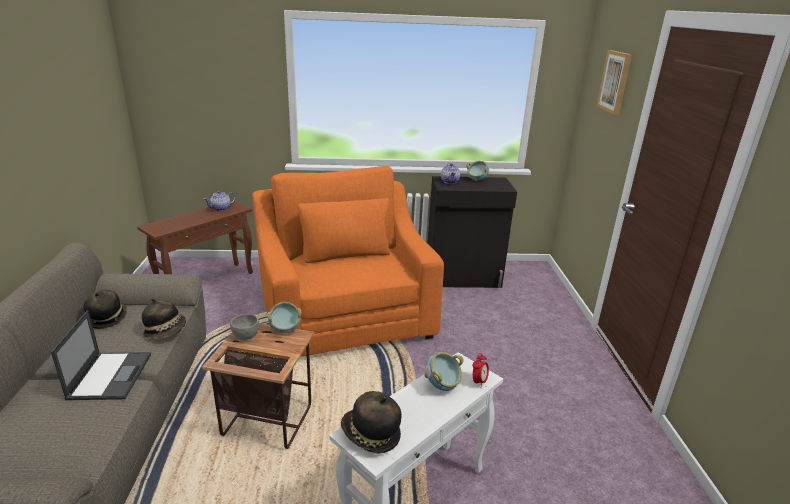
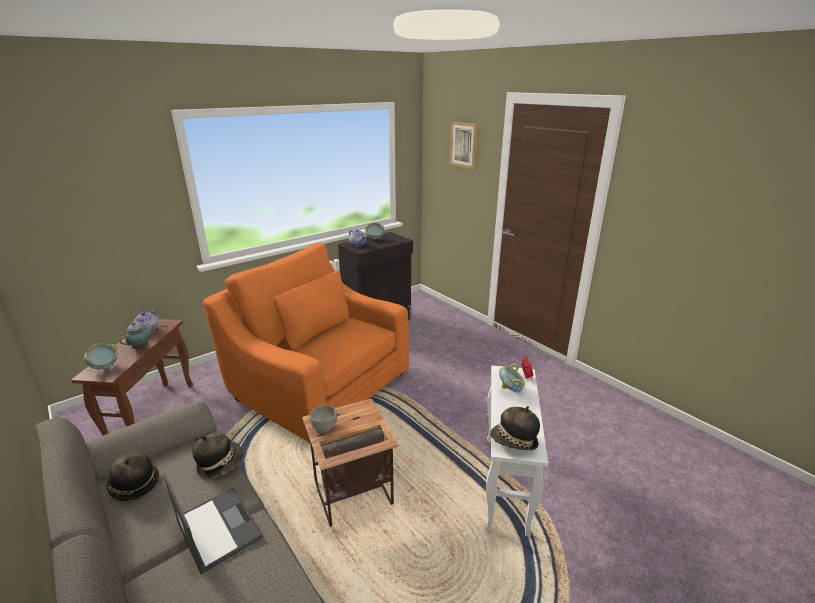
camera: 35 degrees left, 0 degrees up
(201, 220) = (142, 347): none -> teapot
(285, 330) = (349, 407): bowl -> bowl (104, 367)

